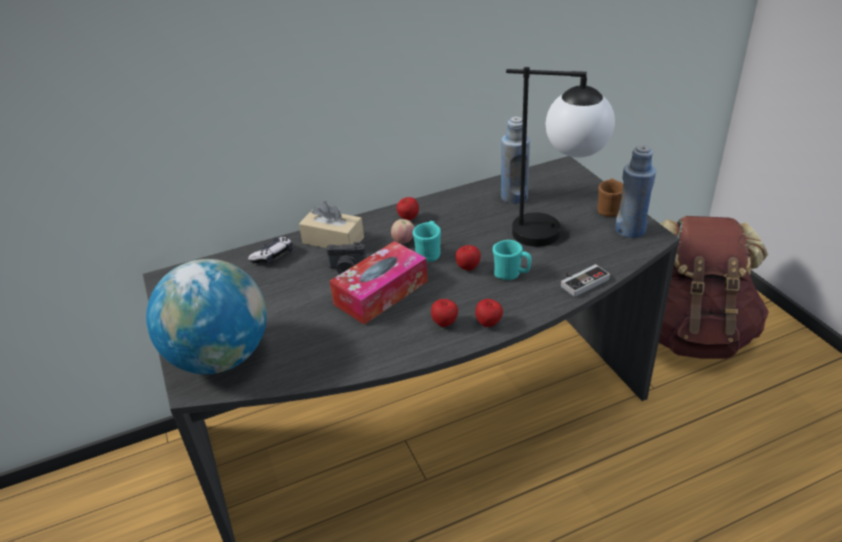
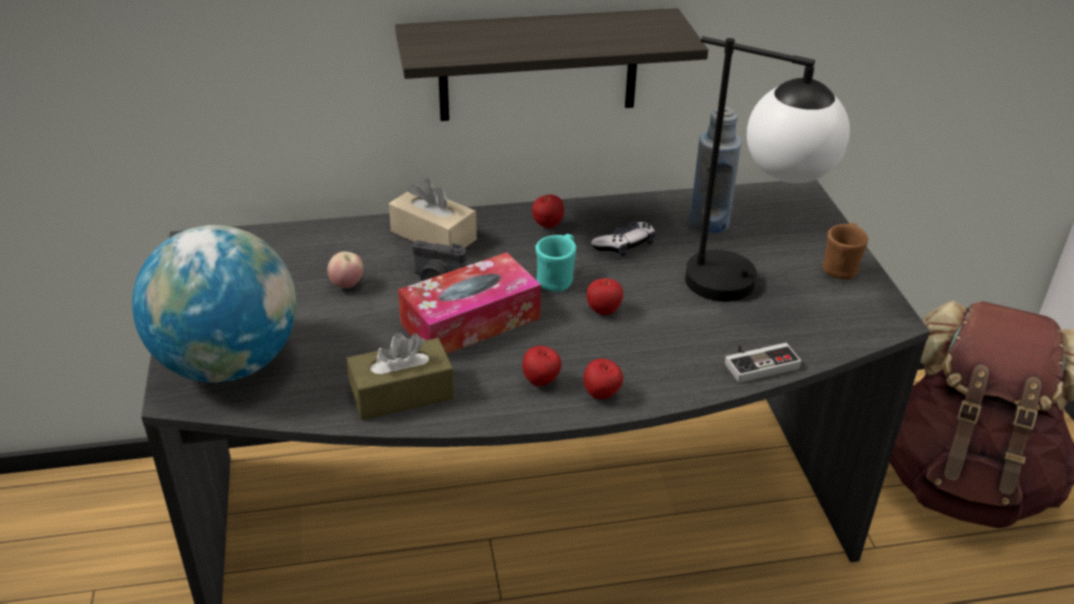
camera: 10 degrees right, 0 degrees up
(273, 256) = (345, 241): game controller -> game controller (624, 246)
(353, 352) = (402, 394): none -> brown tissue box
(384, 110) = (538, 65): none -> shelf
(403, 241) = (528, 256): apple -> apple (347, 285)
(511, 274) = (660, 333): turquoise mug -> none
(630, 230) = (860, 304): blue bottle -> none

